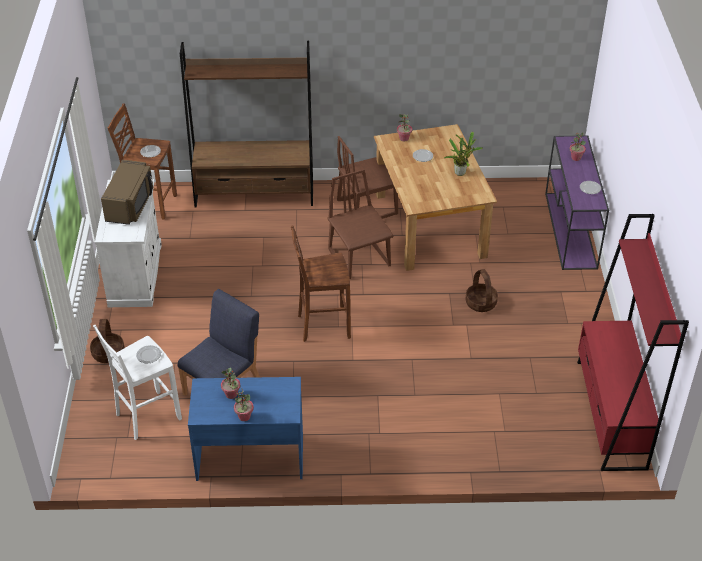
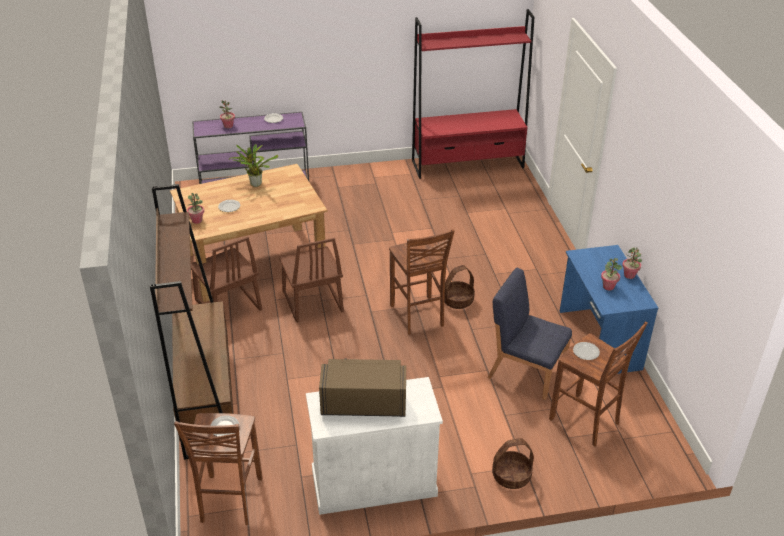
camera: 100 degrees left, 5 degrees down
(146, 416) = (586, 421): white stool -> brown stool
(360, 258) = (312, 302): brown chair -> brown chair turned 75 degrees counterclockwise
(481, 303) = (362, 226): basket -> basket (457, 300)

